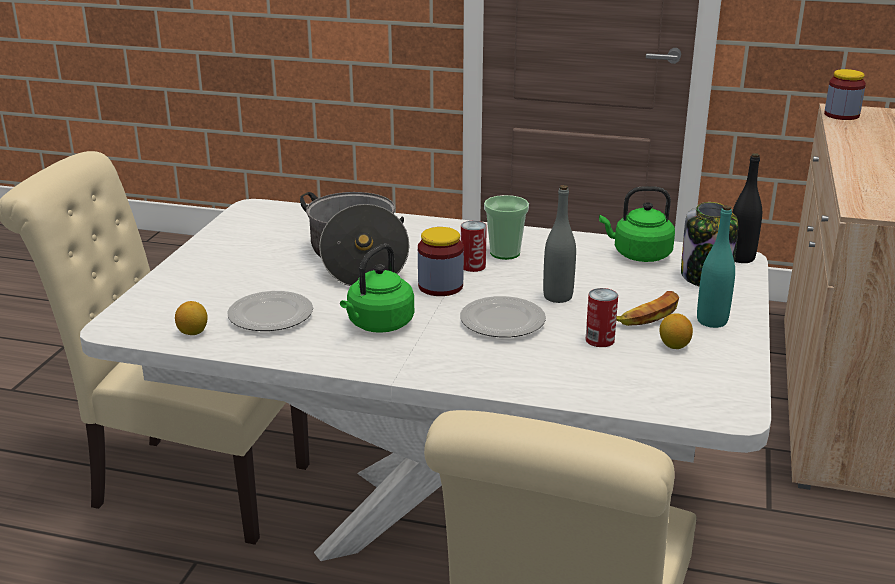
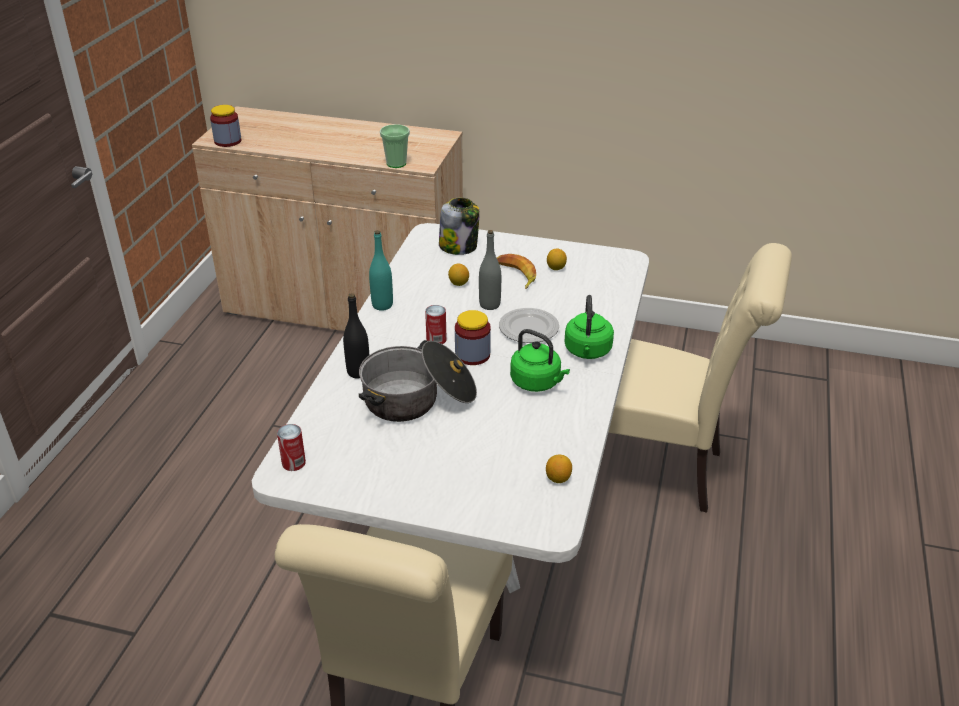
camera: 90 degrees left, 10 degrees up
(271, 316) = (526, 438): plate -> none
(505, 253) = (413, 324): cup -> cup (396, 163)
(600, 340) = (551, 293): can -> can (293, 463)
(606, 277) = (458, 283): none -> lemon
(639, 255) = (421, 268): green kettle -> green kettle (587, 351)
(712, 321) = (522, 252): turquoise bottle -> turquoise bottle (382, 305)
(741, 258) = (429, 231): black bottle -> black bottle (358, 372)

